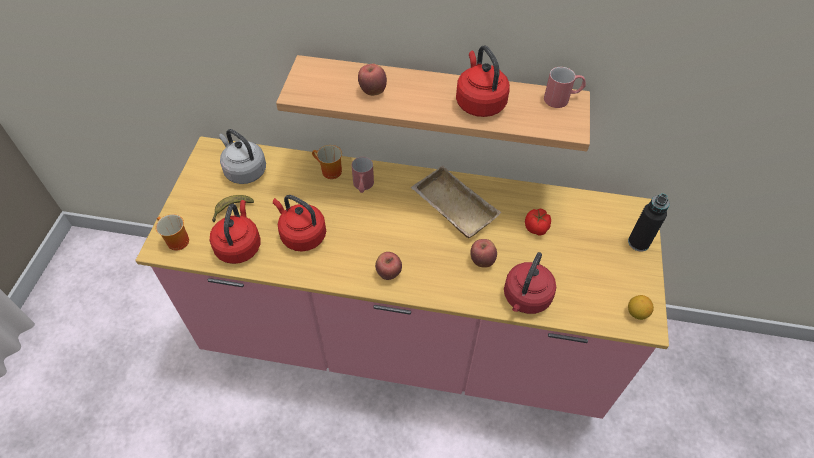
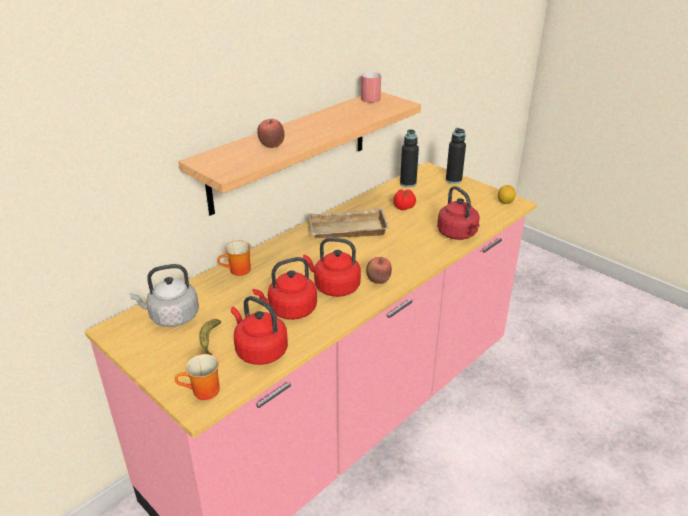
camera: 55 degrees left, 20 degrees down
(363, 186) = (277, 261): red mug -> none
(479, 102) = (339, 119): red kettle -> red kettle (334, 287)
(482, 261) = (409, 238): apple -> none
(589, 207) = (408, 183): none -> black bottle

